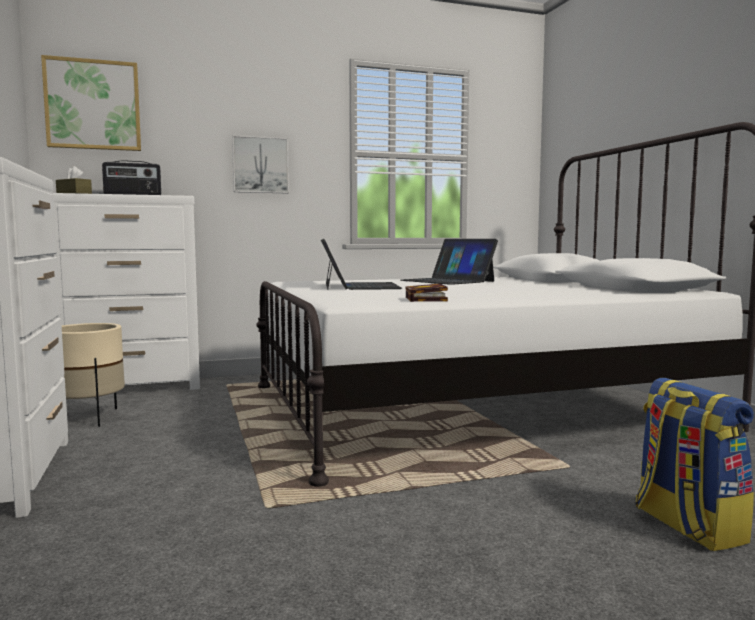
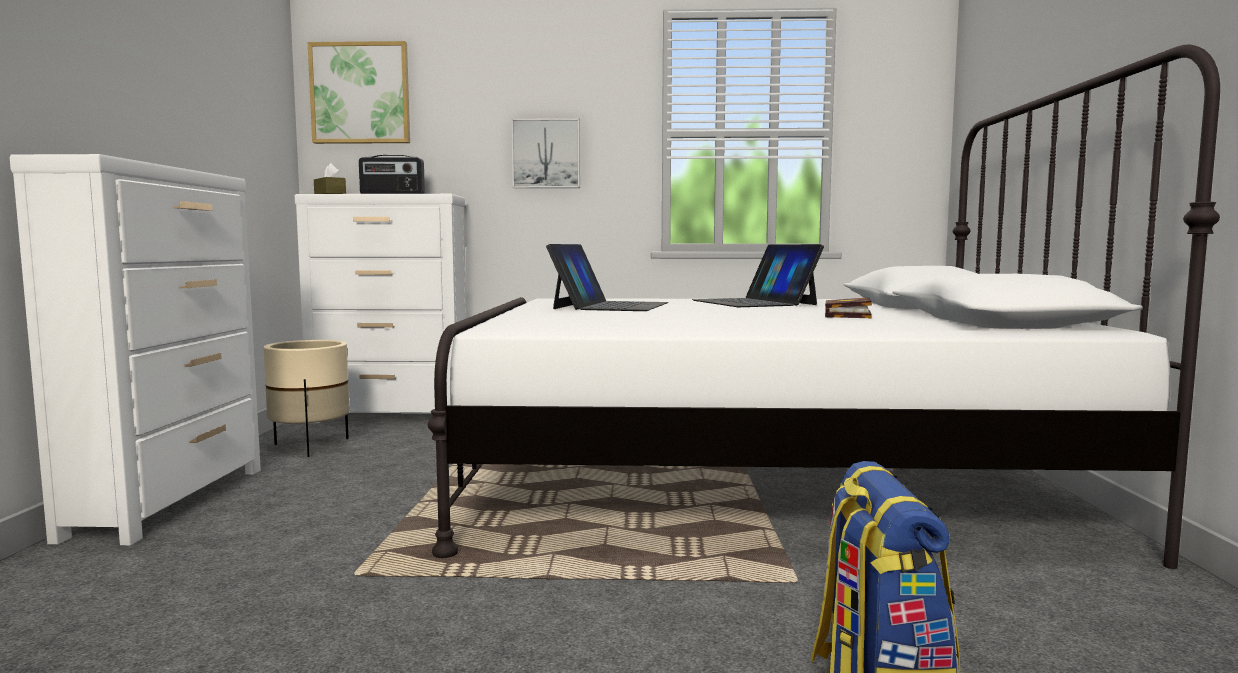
camera: 20 degrees right, 0 degrees up
(427, 299) = (622, 325): book -> book (849, 315)

